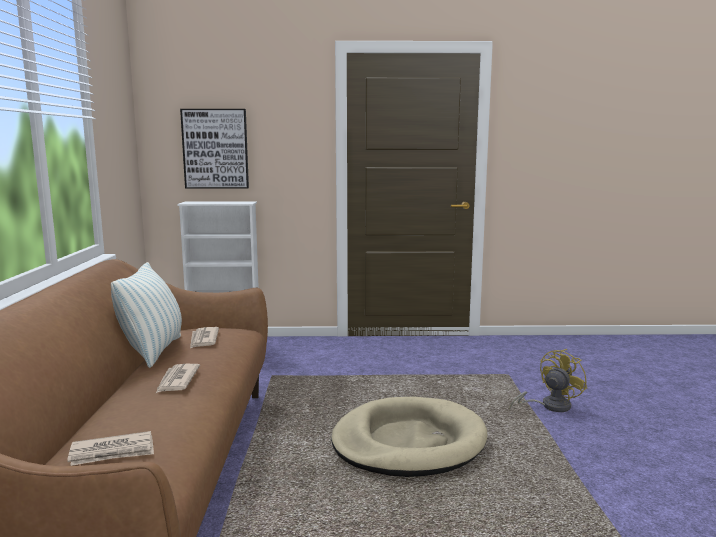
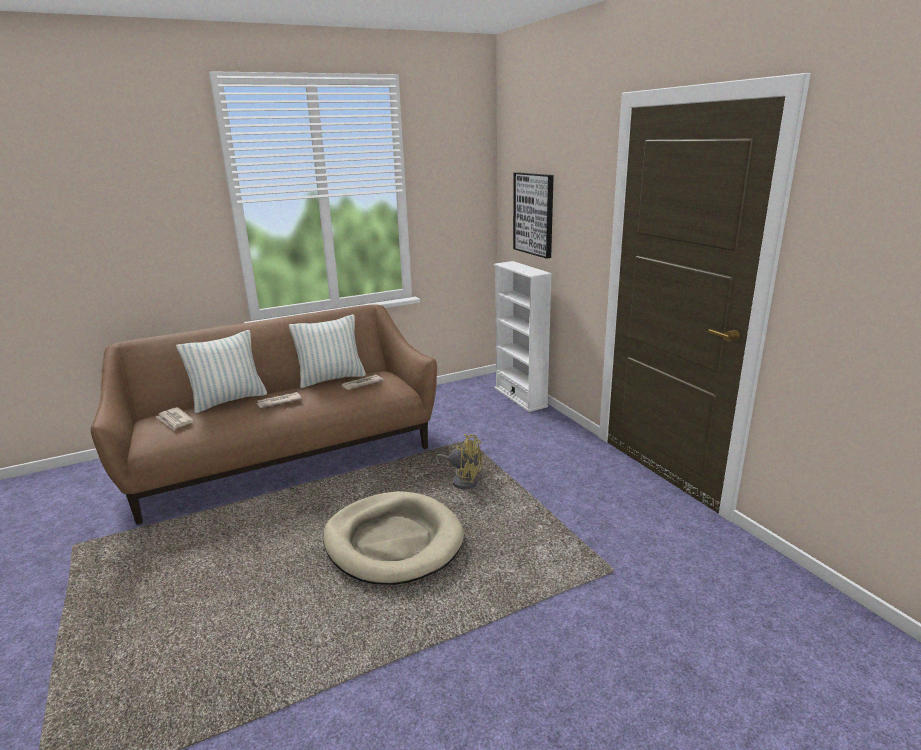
camera: 65 degrees right, 10 degrees up
(104, 411) = (229, 400): none -> pillow
(549, 406) = (548, 621): yellow fan -> yellow fan (462, 480)

